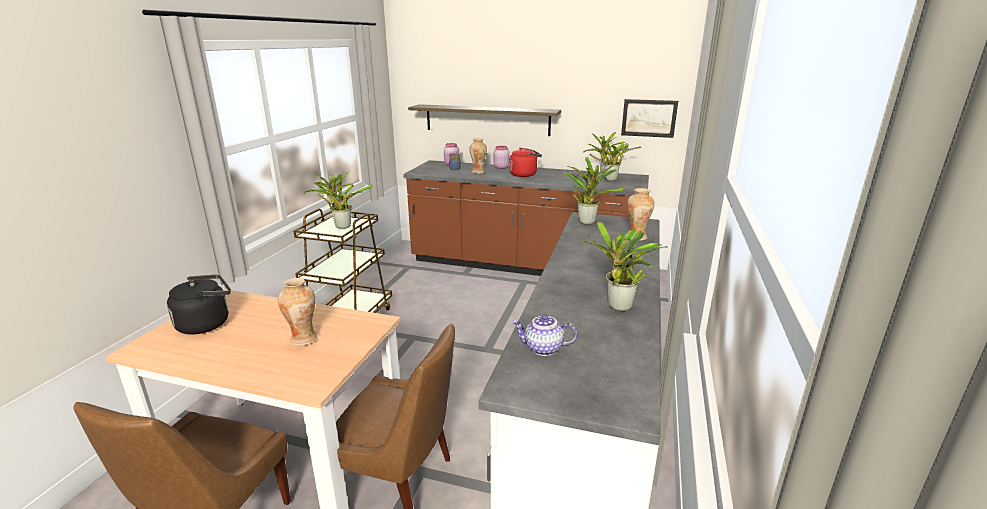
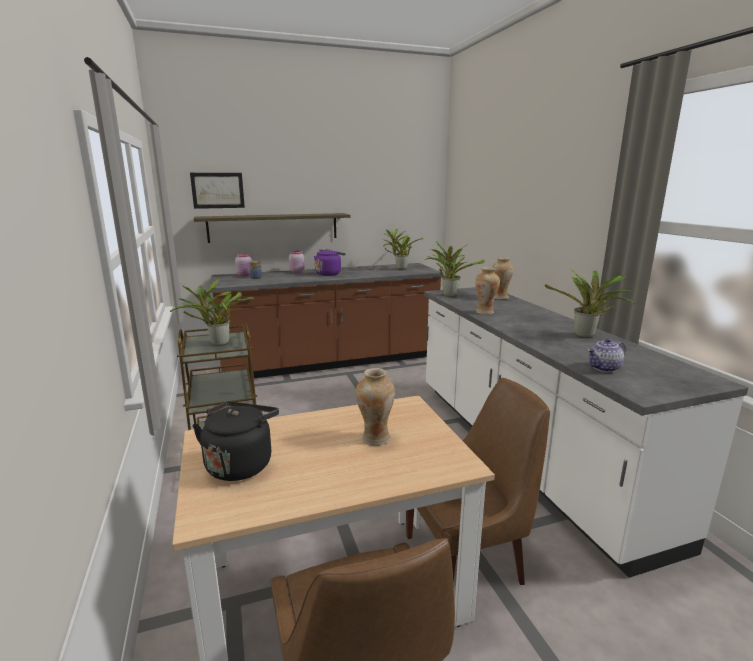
camera: 35 degrees left, 5 degrees down
(478, 172) = (284, 277): vase -> vase (485, 312)
(524, 174) = (329, 274): red kettle -> purple kettle
(649, 118) = (415, 216): picture -> picture (218, 190)

